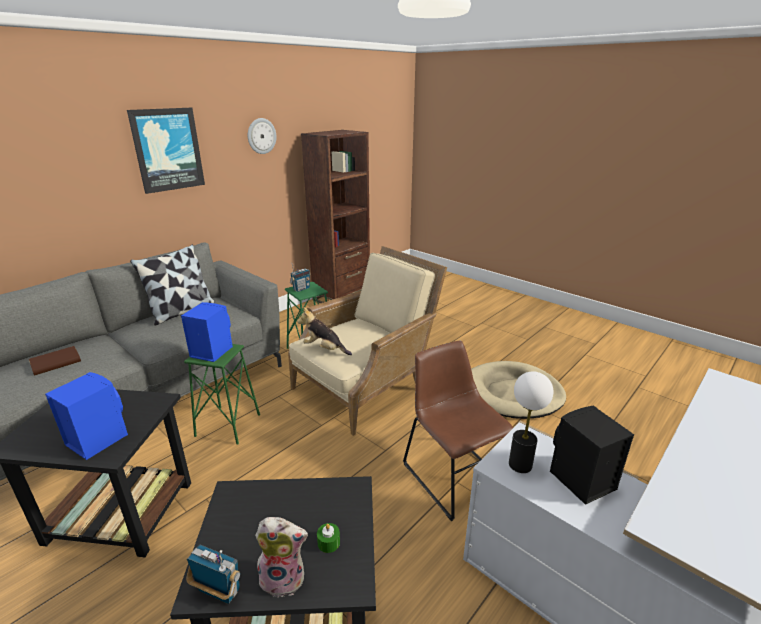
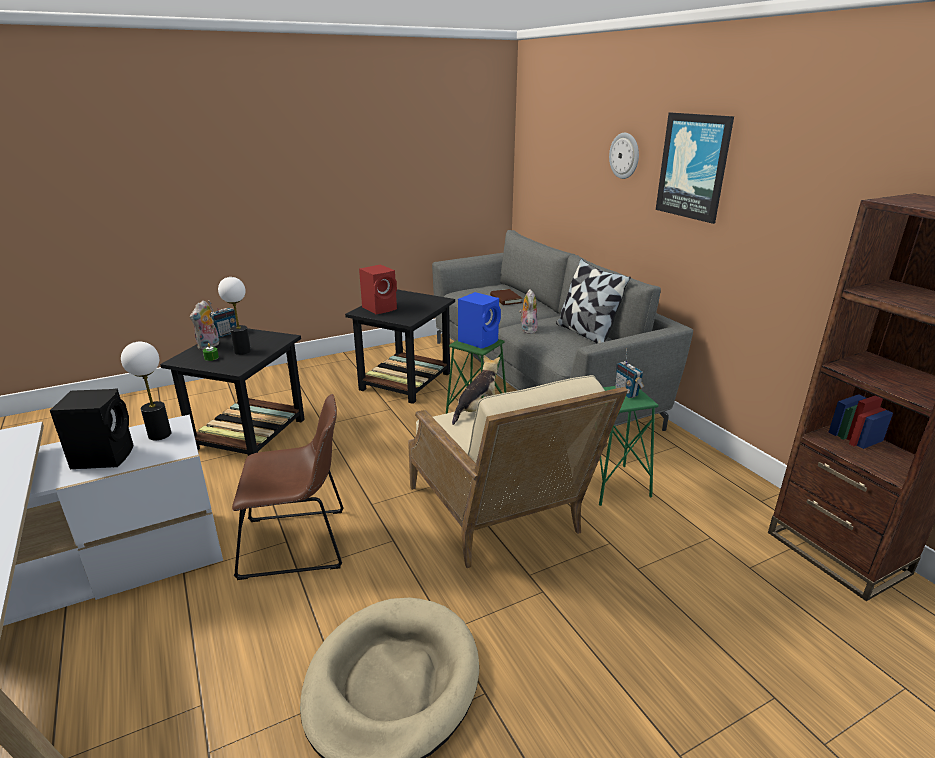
camera: 110 degrees right, 0 degrees up
(97, 439) = (380, 308): blue speaker -> red speaker
(167, 338) = (527, 330): none -> plush toy
(261, 136) = (827, 179): wall clock -> wall clock (624, 155)
(294, 517) = (242, 351): none -> table lamp

